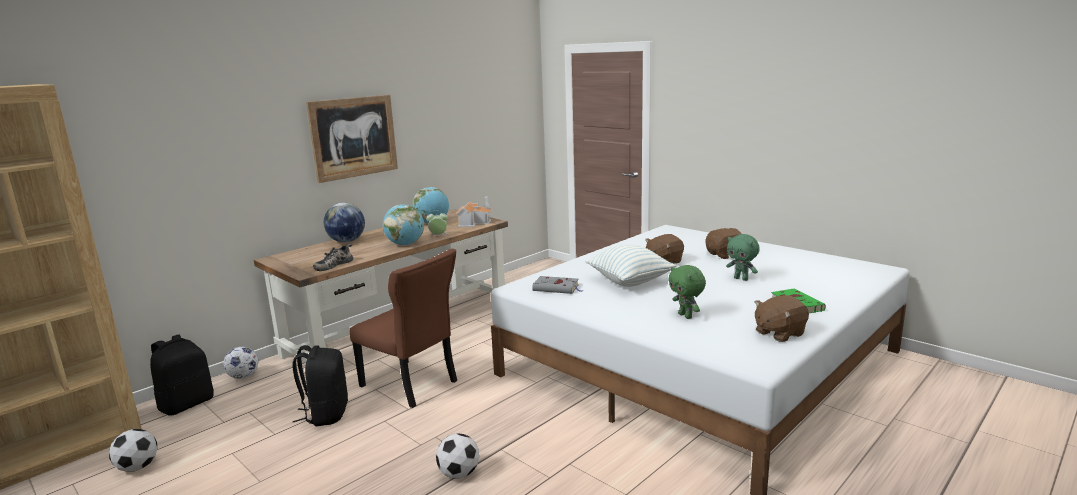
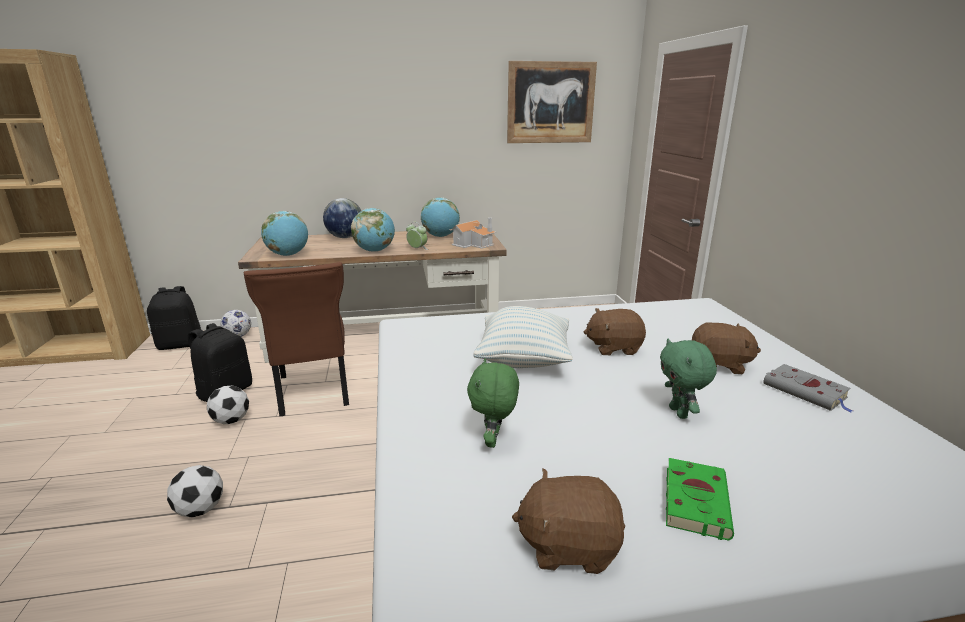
camera: 35 degrees right, 5 degrees up
(138, 467) = (85, 382): football -> football (231, 420)
(333, 264) = (288, 255): shoe -> globe
(354, 137) = (372, 134): picture -> picture (550, 103)
(557, 288) = (435, 340): grey book -> grey book (806, 392)

